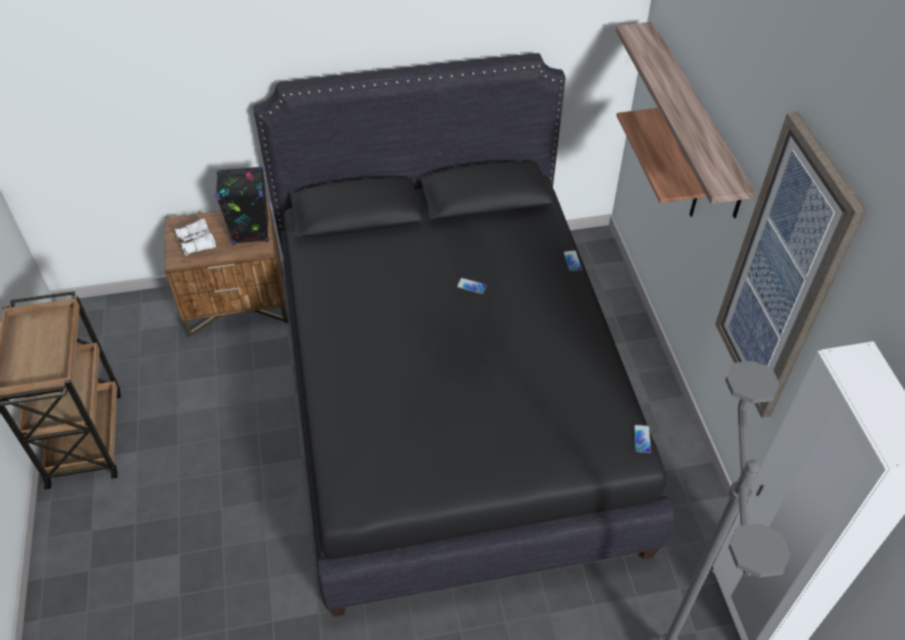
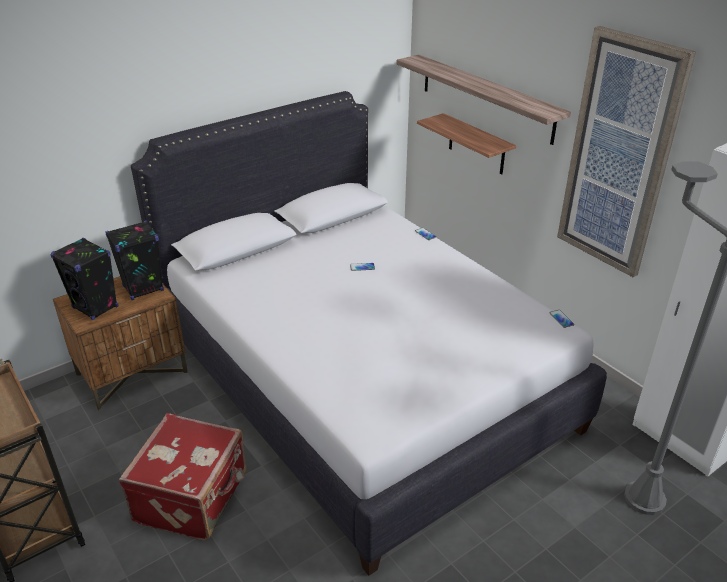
camera: 25 degrees left, 15 degrees down
(197, 243) = (95, 307): white binoculars -> black speaker
(226, 468) = (193, 497): none -> red suitcase
(450, 399) = (362, 381): black bed -> white bed

